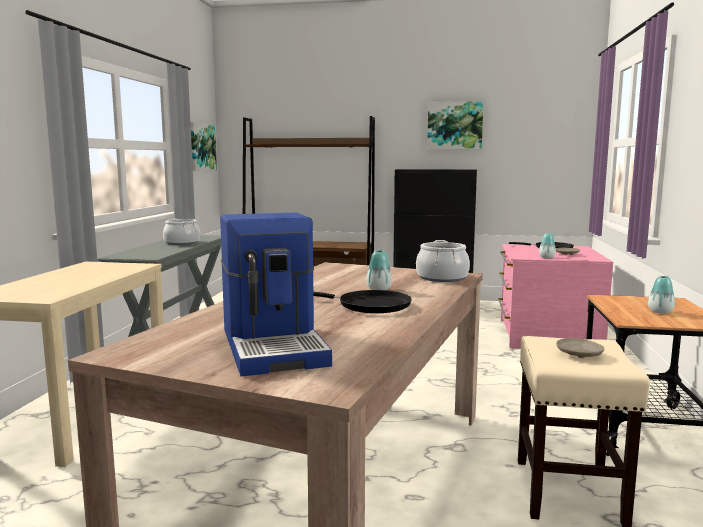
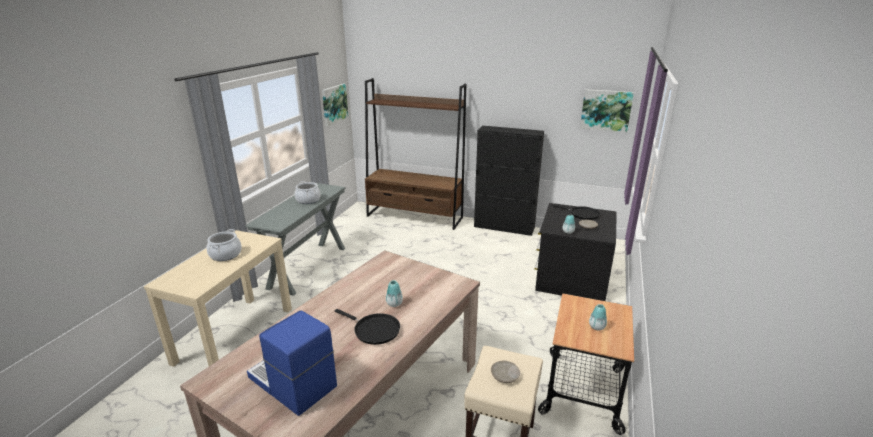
camera: 10 degrees right, 15 degrees up
(275, 346) = (292, 383): coffee machine -> coffee machine turned 135 degrees clockwise
(442, 278) = (446, 287): cooking pot -> cooking pot (225, 255)
(454, 125) = (530, 94): picture -> picture (606, 110)
(546, 335) = (570, 277): pink dresser -> black dresser

